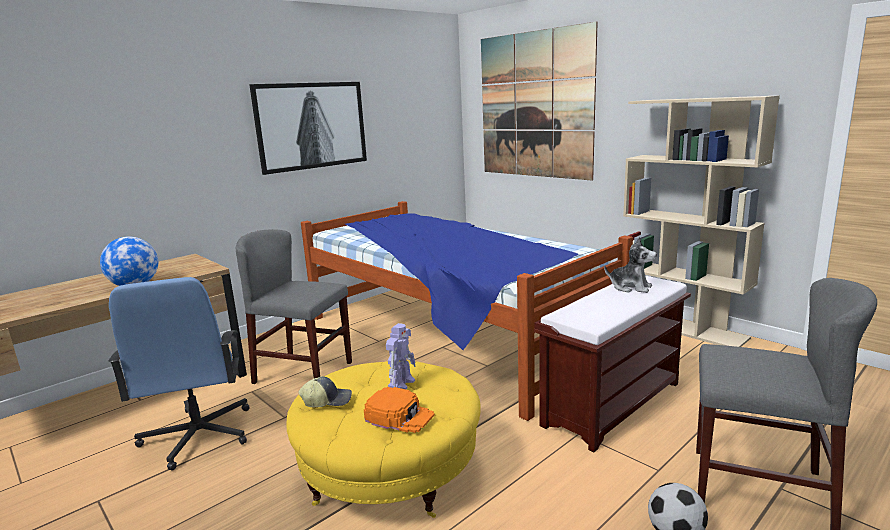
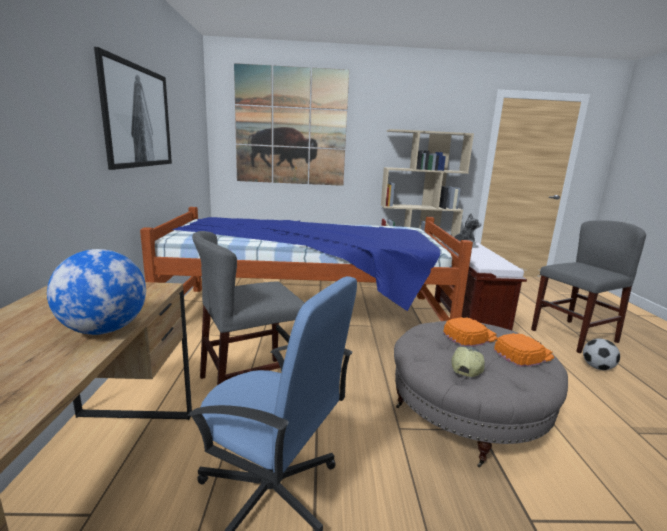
camera: 50 degrees left, 0 degrees up
(390, 472) = (466, 415): yellow ottoman -> grey ottoman
(402, 383) = (470, 336): toy robot -> orange cap

